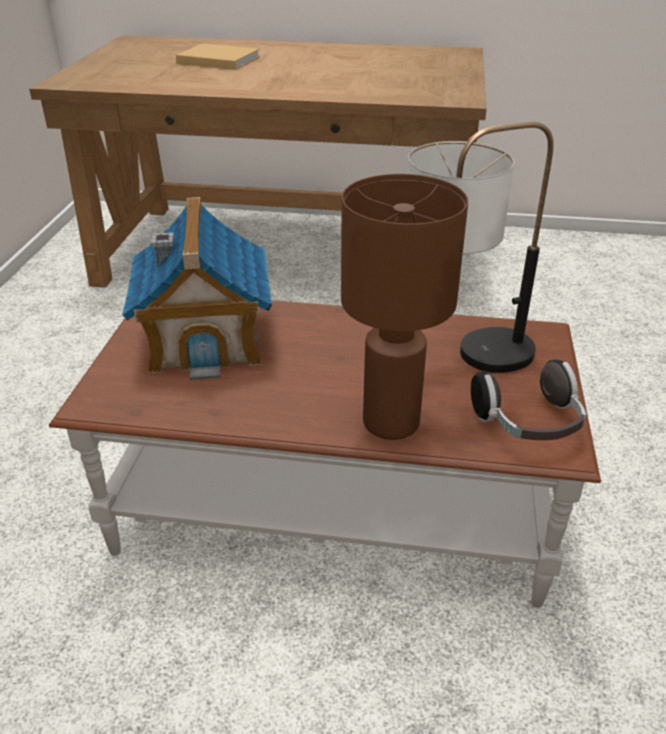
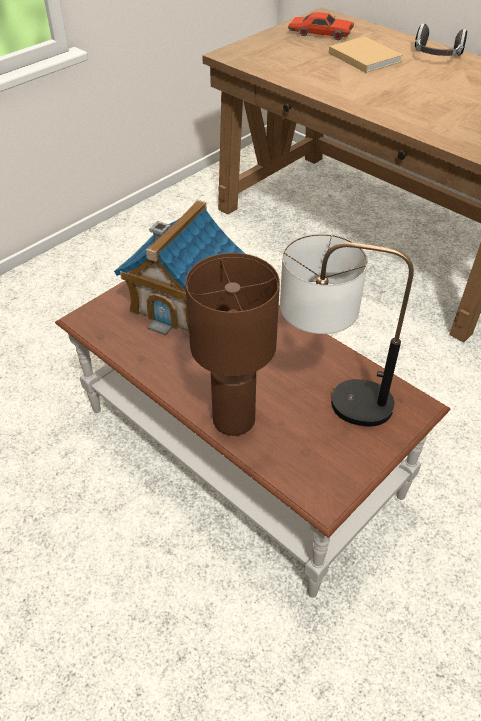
camera: 35 degrees right, 10 degrees up
(148, 52) = (320, 34): none -> red toy car
(528, 424) = (321, 470): headphones -> headphones (436, 57)

